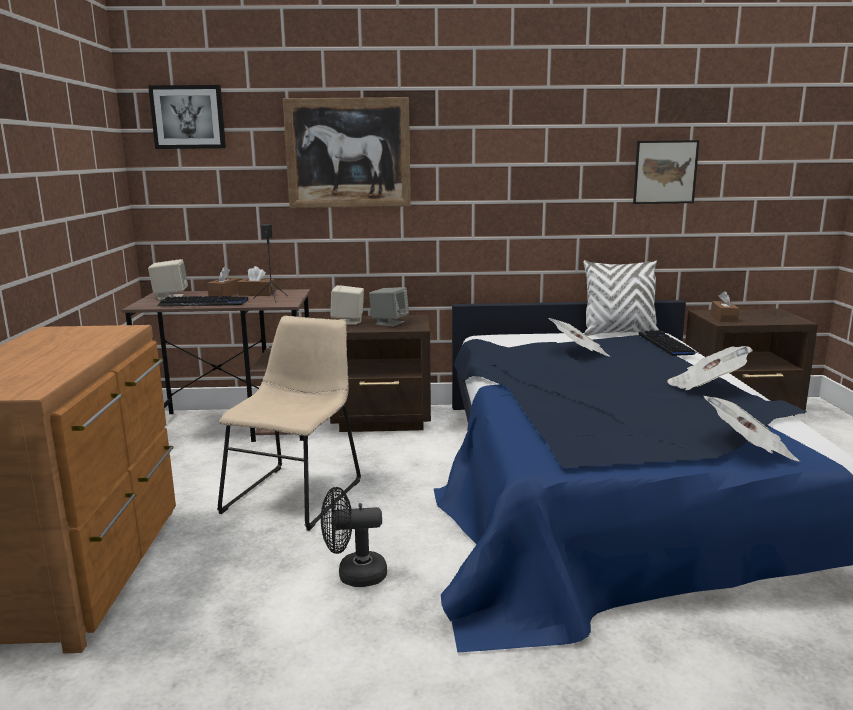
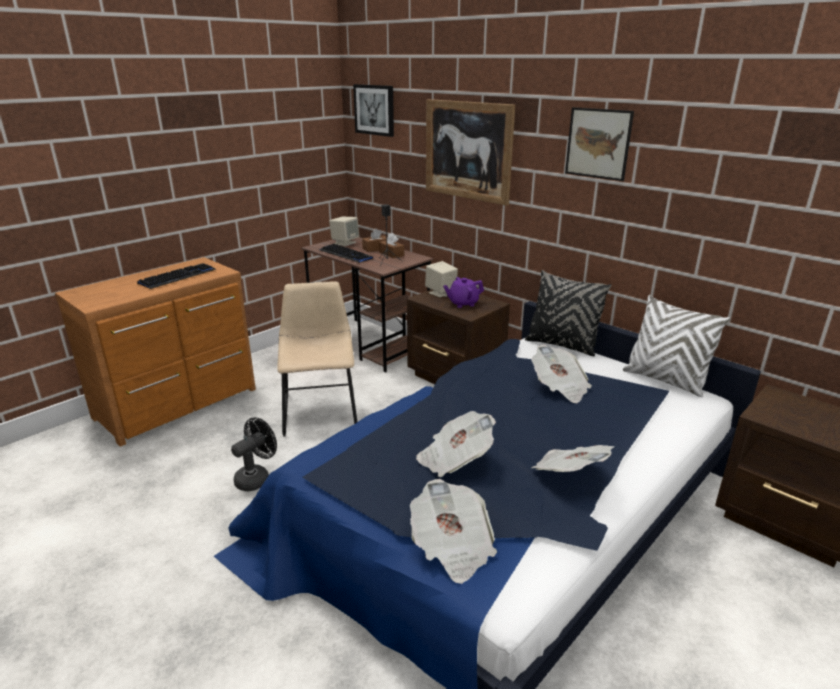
camera: 45 degrees right, 10 degrees up
(296, 493) = (320, 408): beige chair -> beige chair turned 75 degrees counterclockwise
(354, 575) = (256, 478): black fan -> black fan turned 90 degrees clockwise
(389, 323) = (463, 303): grey speaker -> purple teapot
(510, 335) = (562, 345): none -> black pillow
(634, 407) = (454, 459): none -> newspaper
(665, 172) = (769, 216): picture -> picture (598, 143)
(666, 344) = (666, 413): keyboard -> keyboard (178, 277)
(724, 318) = (776, 410): brown tissue box -> none

